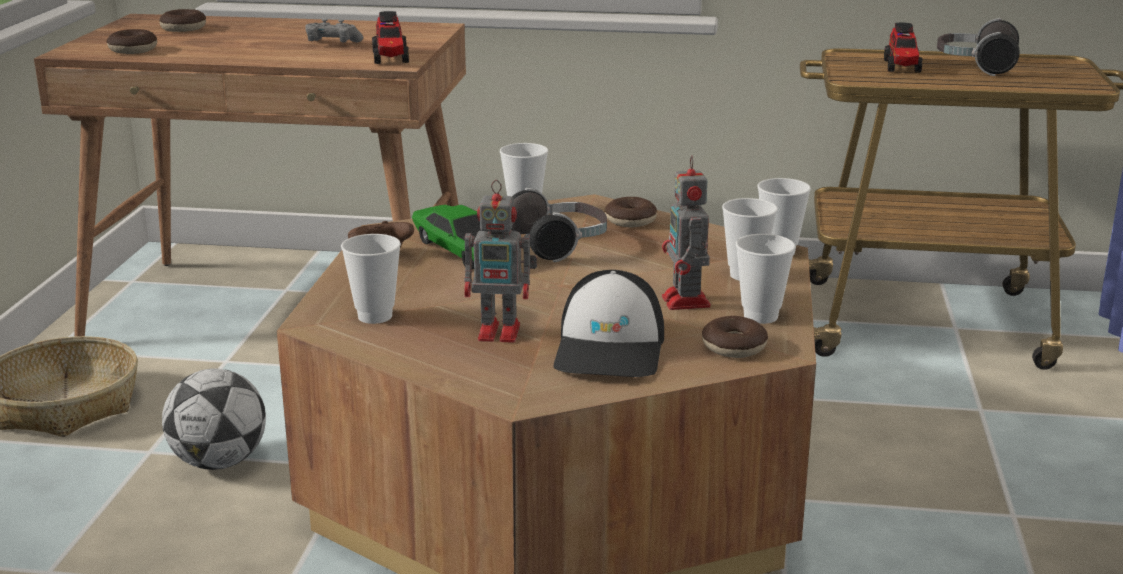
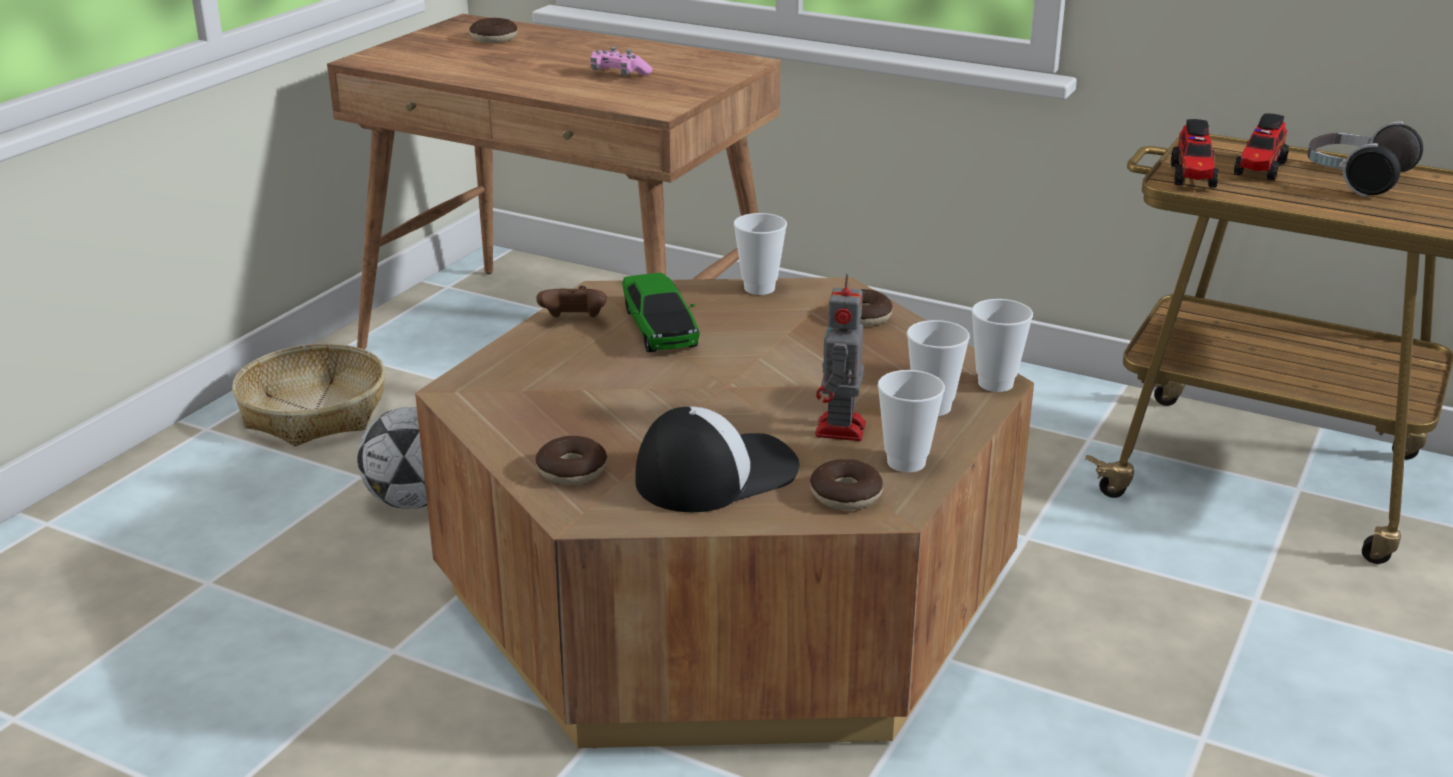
camera: 20 degrees right, 5 degrees up
(133, 50) = (422, 63): donut -> donut (572, 471)
(333, 43) = (619, 74): grey game controller -> pink game controller
(375, 316) = (515, 392): cup -> none
(390, 58) = (659, 100): toy truck -> toy truck (1193, 177)
(502, 332) = (622, 433): toy robot -> none
(560, 245) = (764, 336): headphones -> none
(611, 349) = (715, 473): cap -> cap turned 150 degrees counterclockwise

